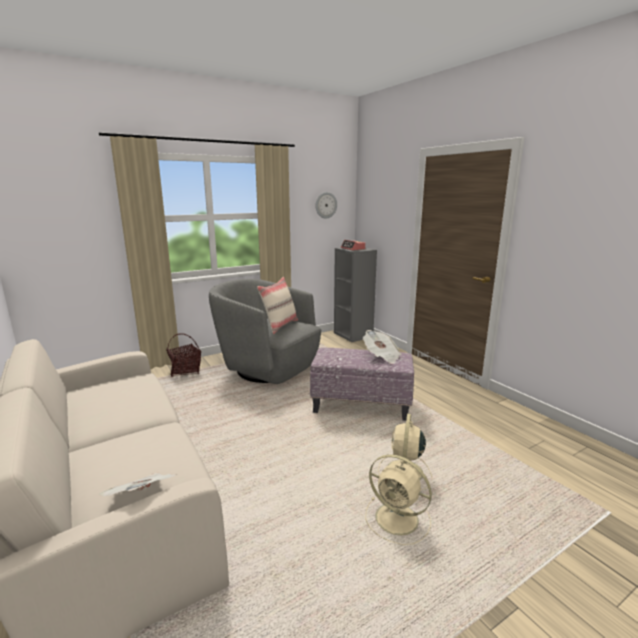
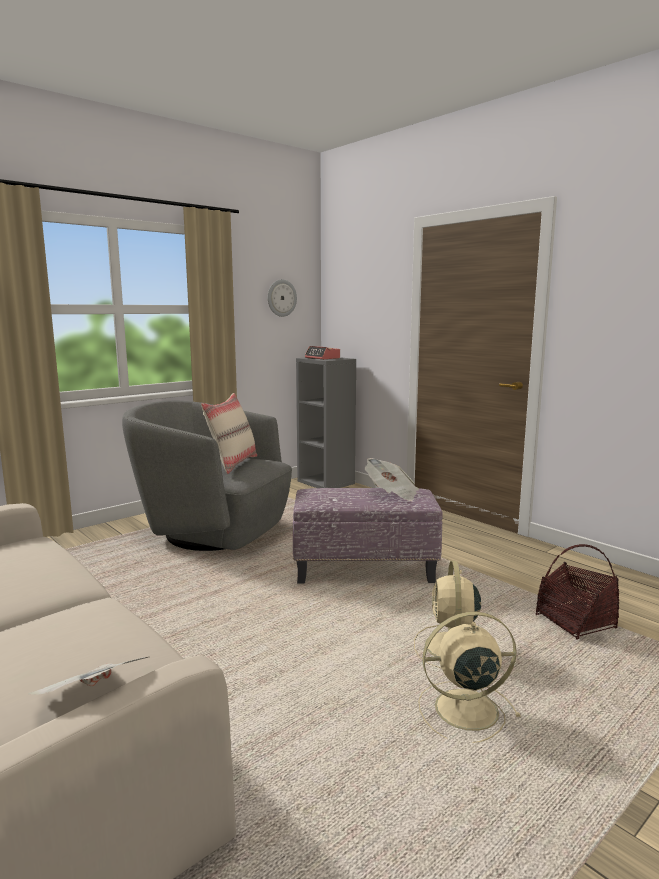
camera: 10 degrees left, 5 degrees down
(186, 371) = (83, 543): basket -> basket (576, 622)
(398, 519) = (463, 710): beige fan -> beige fan turned 150 degrees clockwise

